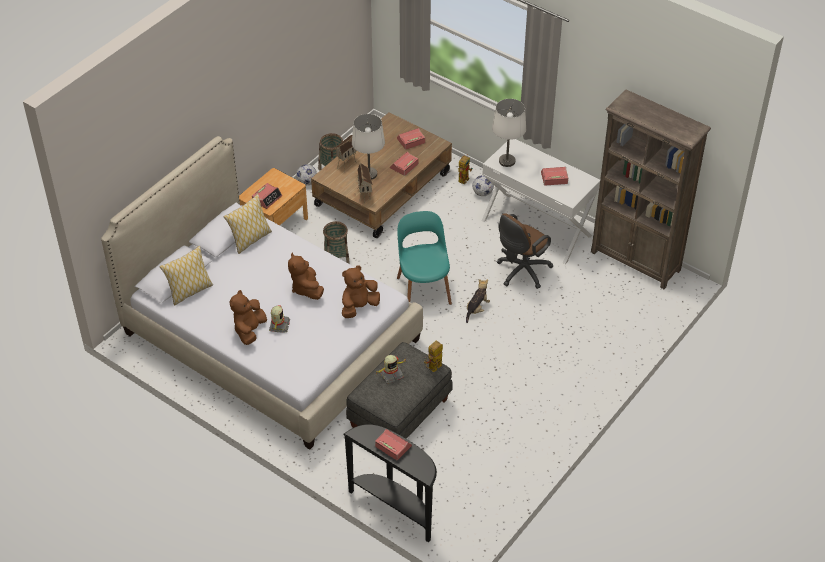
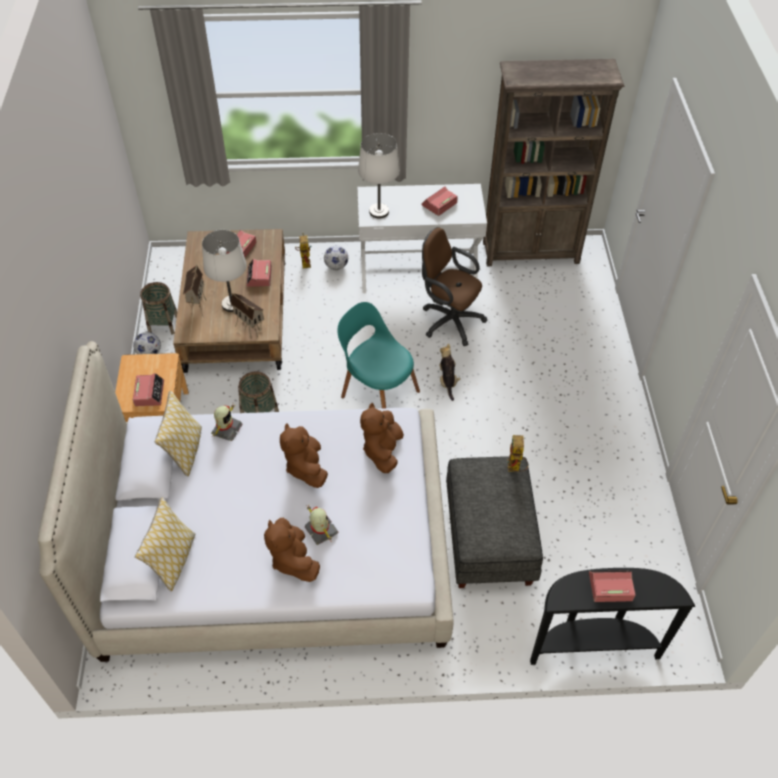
camera: 40 degrees left, 5 degrees up
(306, 288) = (306, 467): brown plush toy -> brown plush toy turned 45 degrees clockwise
(391, 374) = (482, 503): toy robot -> toy robot (226, 429)
(521, 272) = (449, 320): brown office chair -> brown office chair turned 120 degrees clockwise

